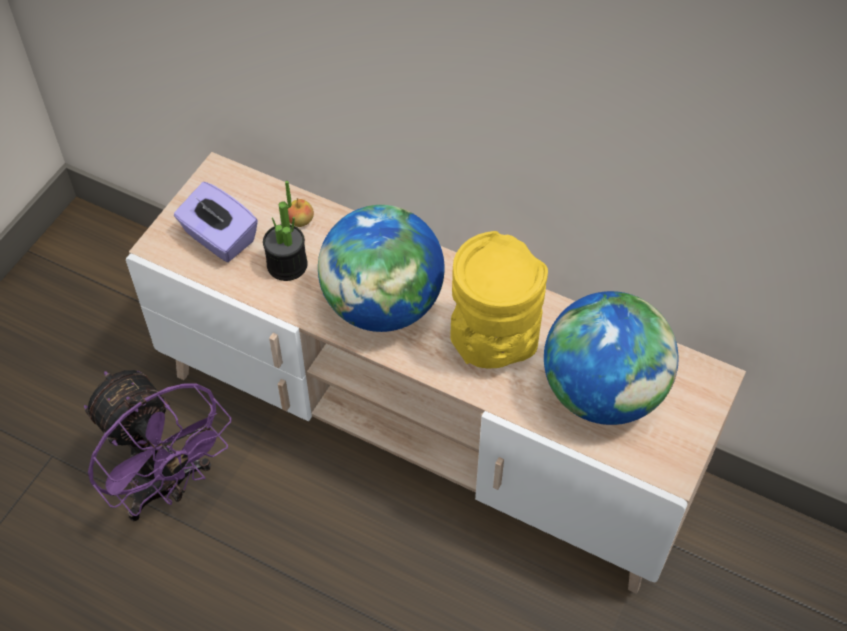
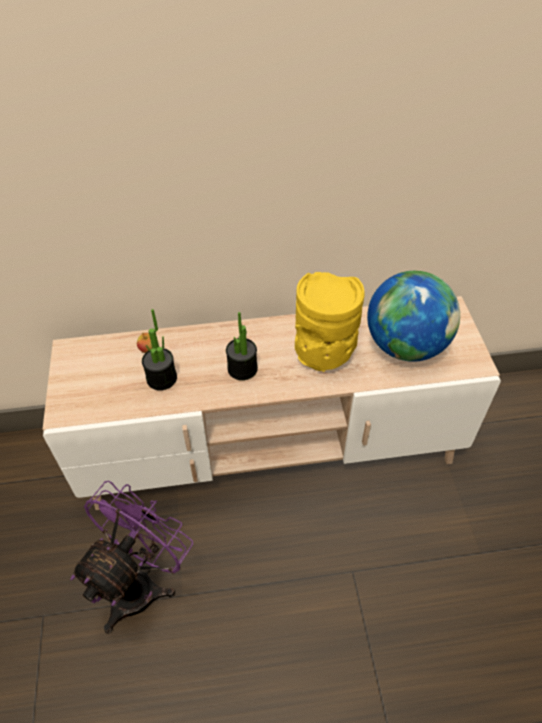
camera: 35 degrees left, 5 degrees down
(167, 487) = (141, 582): purple fan -> purple fan turned 75 degrees counterclockwise
(219, 238) = (102, 387): purple tissue box -> none
(383, 305) = (242, 368): globe -> potted plant

